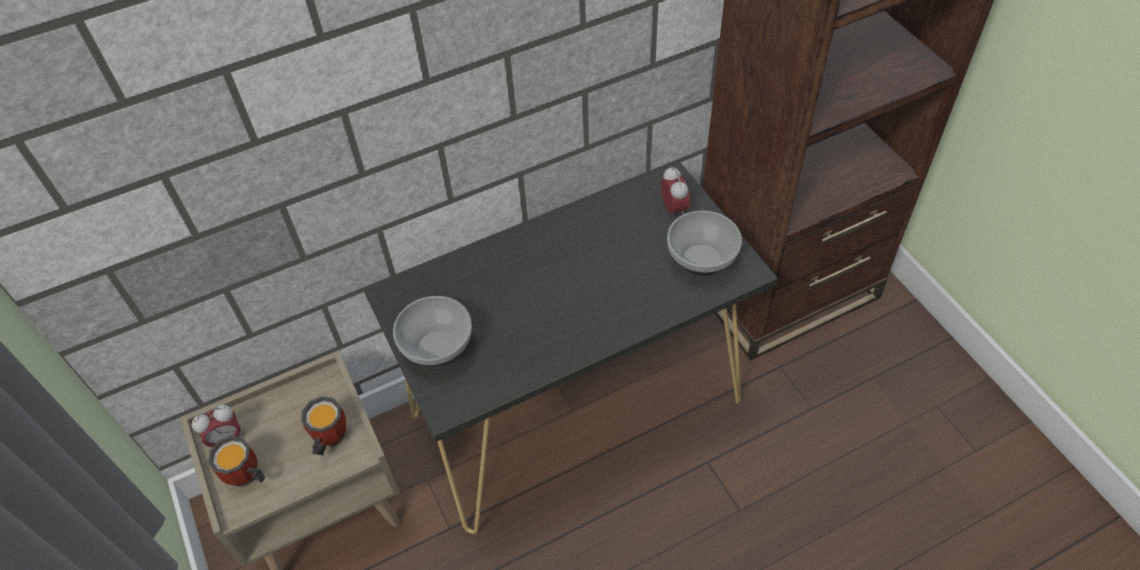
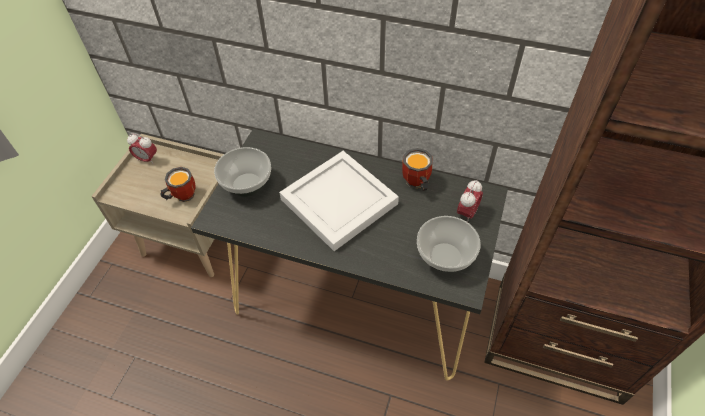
camera: 45 degrees right, 0 degrees up
(246, 478) = (133, 184): mug -> mug (415, 184)
(553, 290) = (339, 203): none -> white tray

